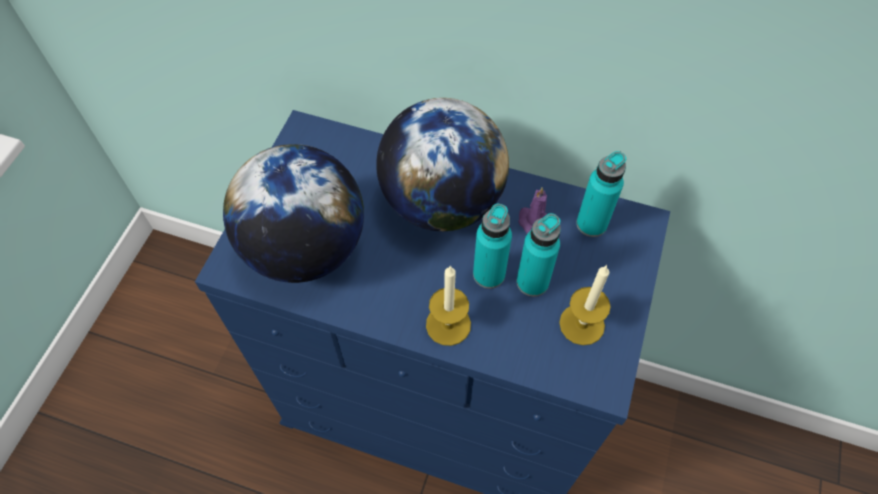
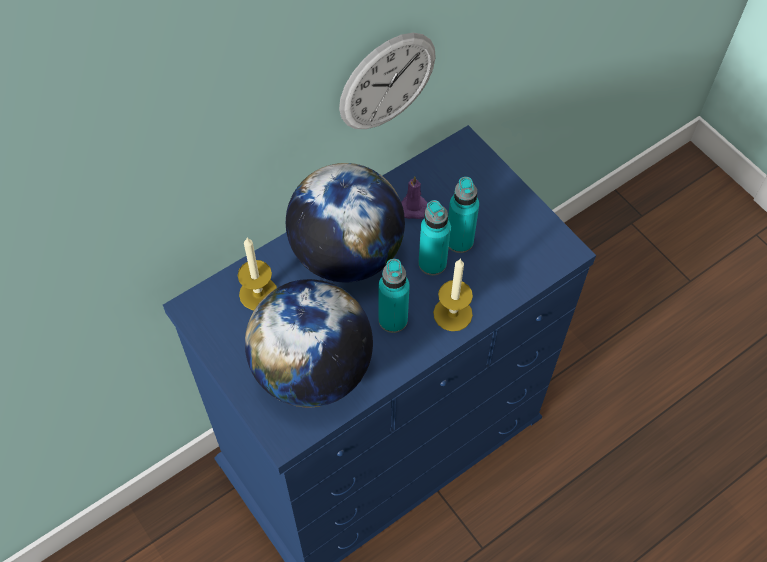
camera: 55 degrees left, 0 degrees up
(582, 324) = (513, 234): candle -> candle (258, 293)
(591, 224) = (441, 176): turquoise bottle -> turquoise bottle (393, 320)
(595, 83) = (387, 82): none -> wall clock

